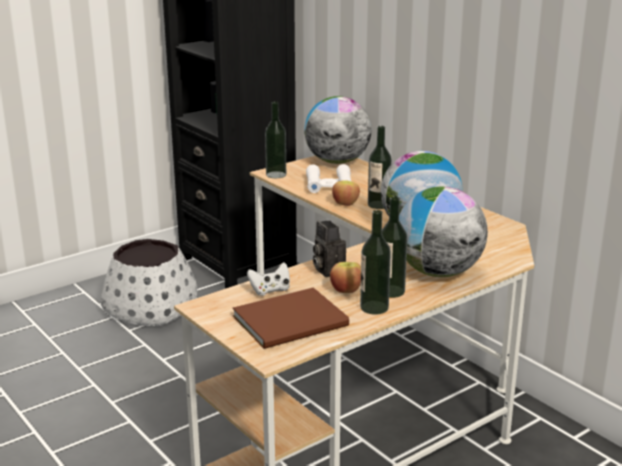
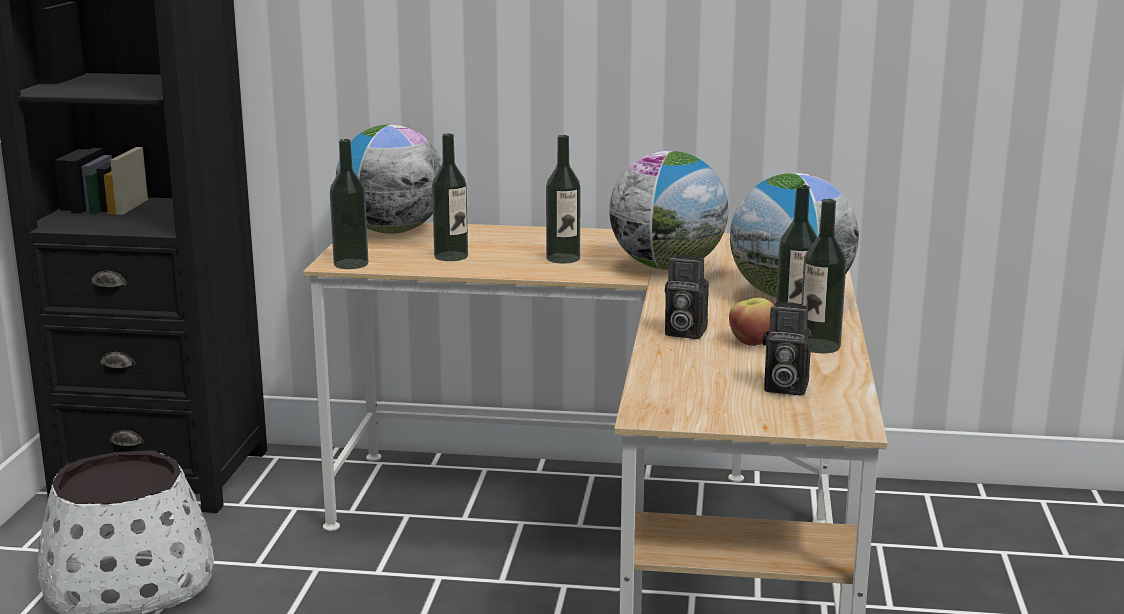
camera: 45 degrees left, 5 degrees down
(270, 290) = (679, 371): white game controller -> none
(294, 321) = (783, 387): brown book -> camera
(329, 185) = (451, 256): white binoculars -> bottle
(345, 203) = (523, 268): apple -> none

